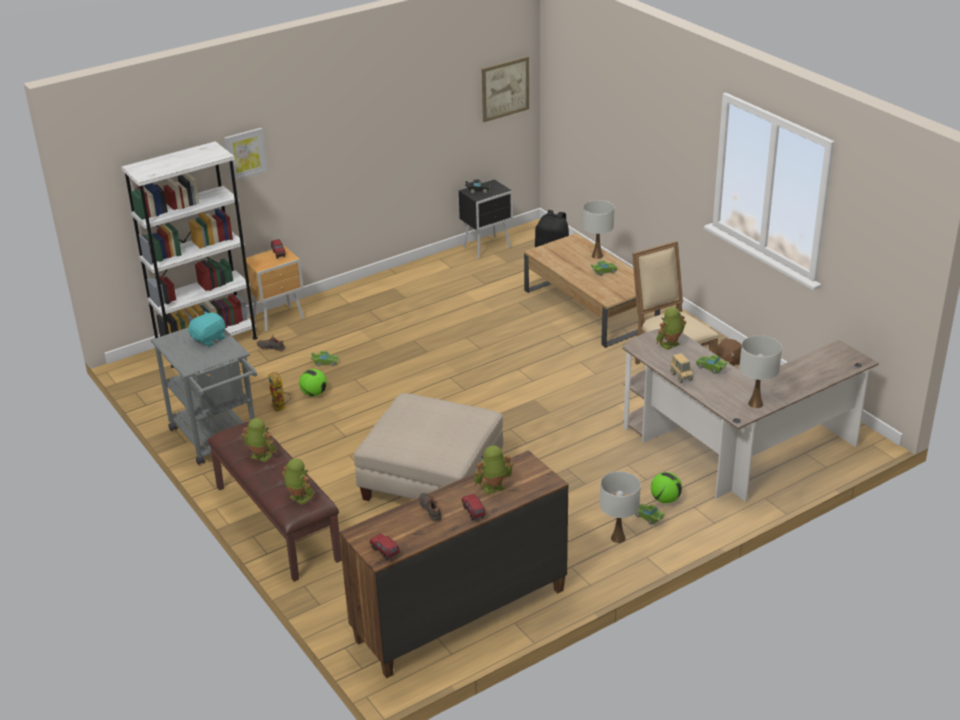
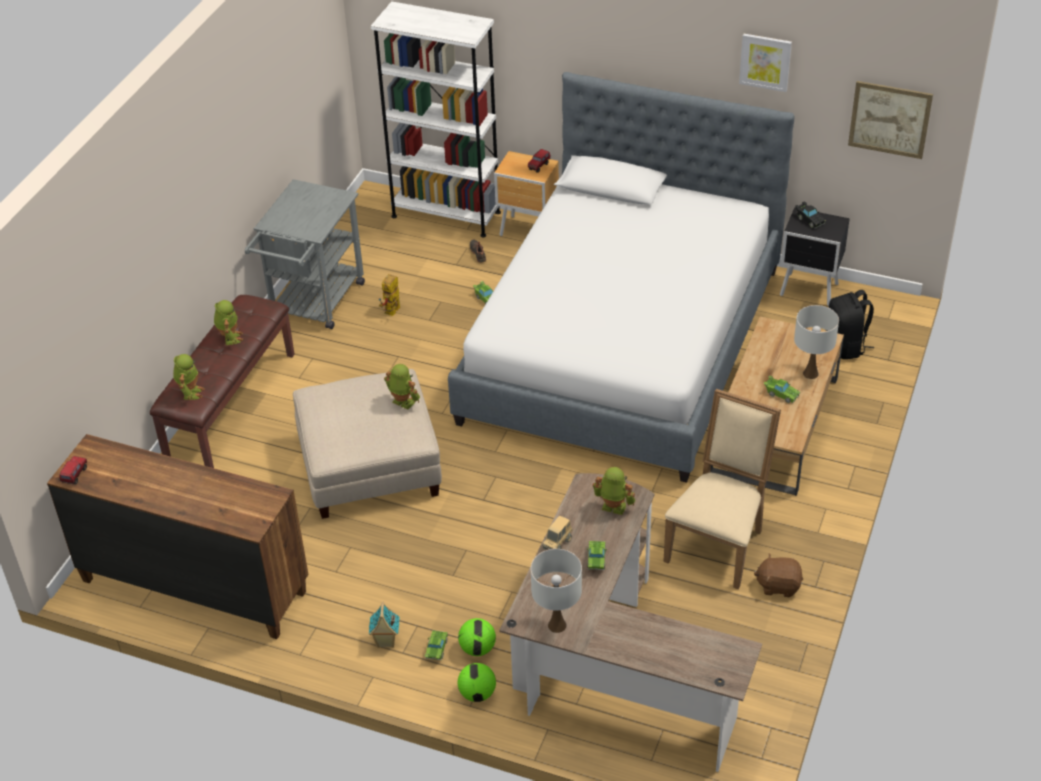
camera: 55 degrees right, 10 degrees up
(209, 339) = (321, 208): turquoise plush toy -> none
(245, 153) = (529, 46): picture -> picture (765, 62)
(314, 393) = (432, 320): football -> football (477, 693)
(431, 510) = (154, 473): black shoe -> none
(446, 329) = (623, 344): none -> bed
(473, 513) = (168, 501): toy truck -> none
(493, 489) = (214, 496): toy robot -> toy robot (402, 403)
(618, 538) = (385, 641): white table lamp -> toy house

